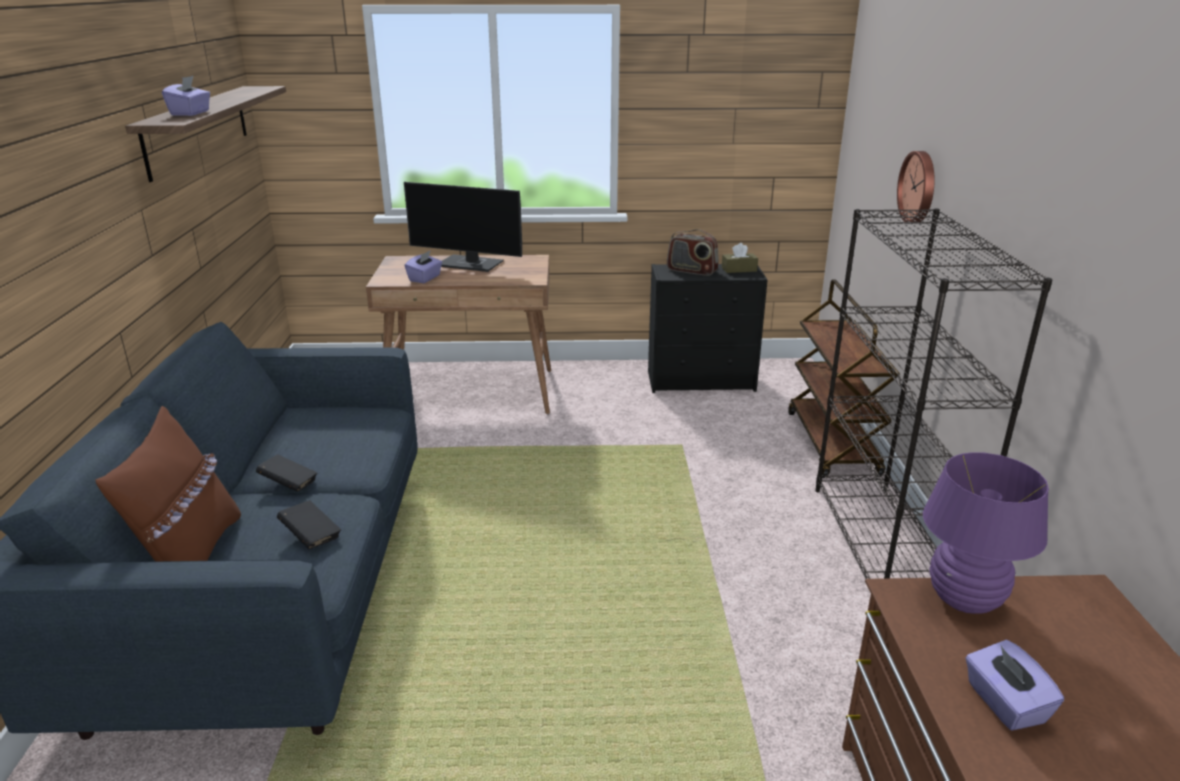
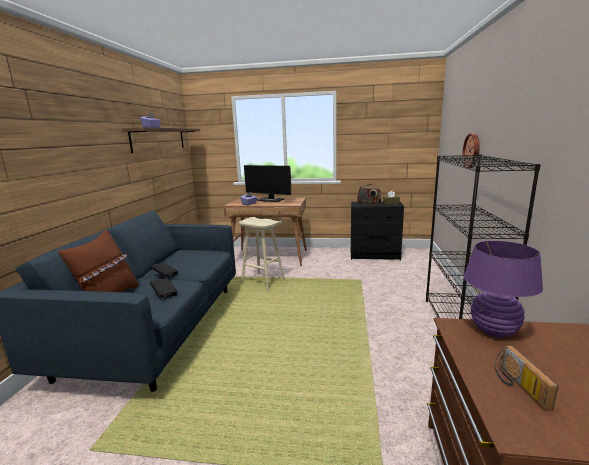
camera: 10 degrees right, 10 degrees down
(471, 459) = (262, 281): none -> beige stool
(833, 444) = (437, 282): brown cart -> none
(1004, 703) = (517, 386): purple tissue box -> radio

